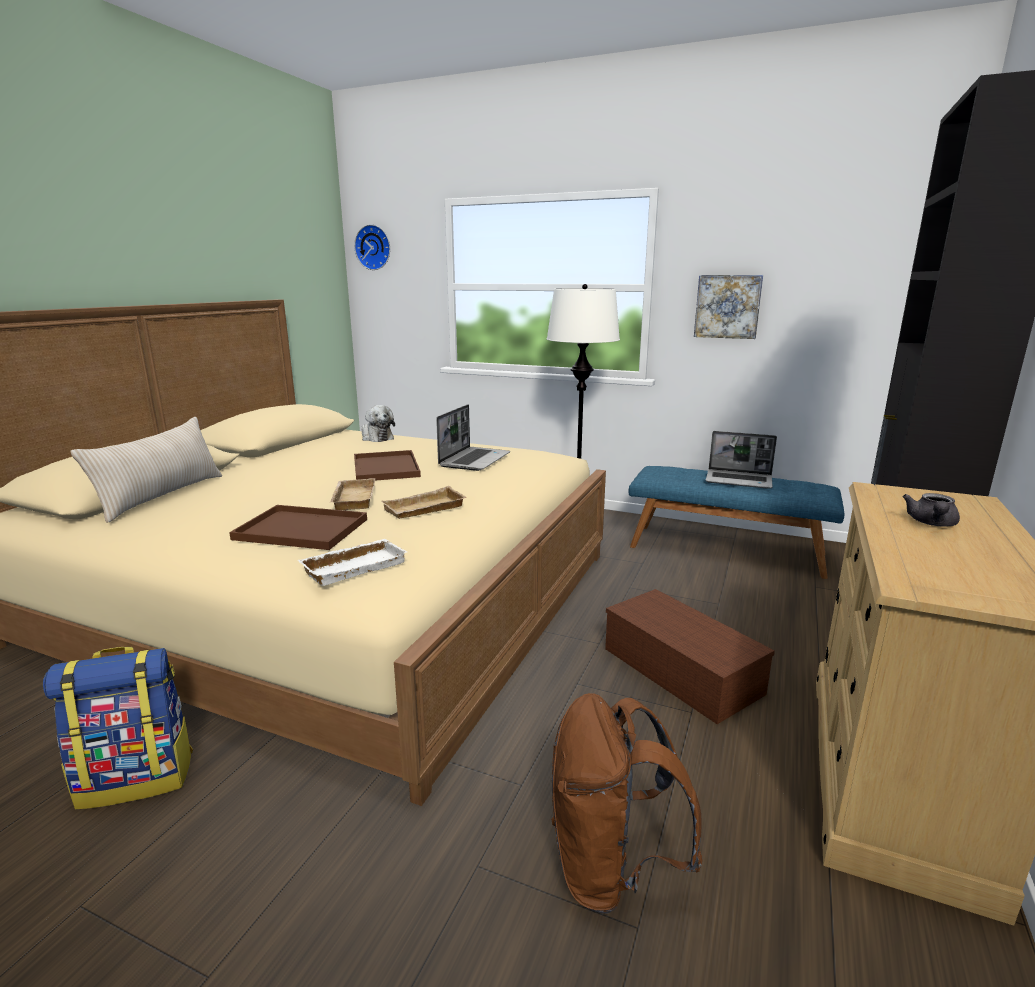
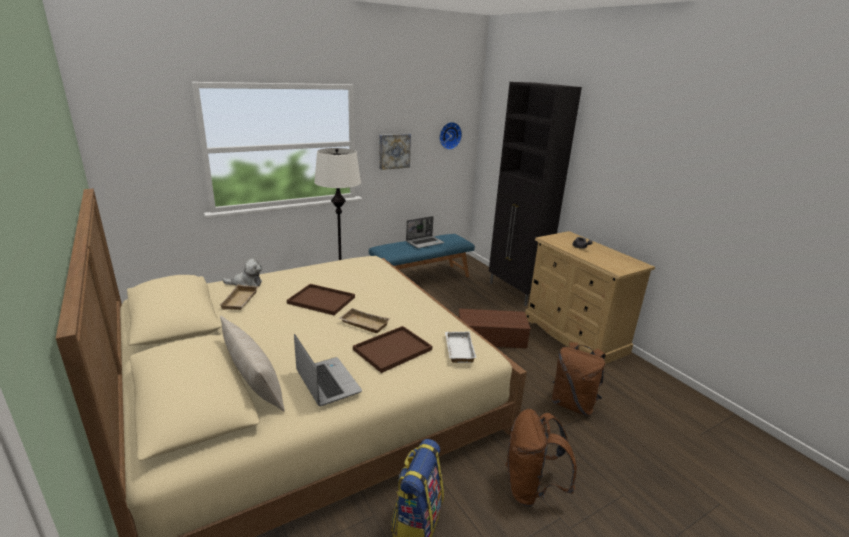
camera: 55 degrees left, 5 degrees up
(275, 893) = (531, 488): none -> brown backpack
(374, 247) = (114, 120): wall clock -> wall clock (449, 135)
(424, 509) = (408, 312): beige tray -> beige tray (241, 301)
(474, 460) = (349, 276): laptop -> laptop (326, 382)

